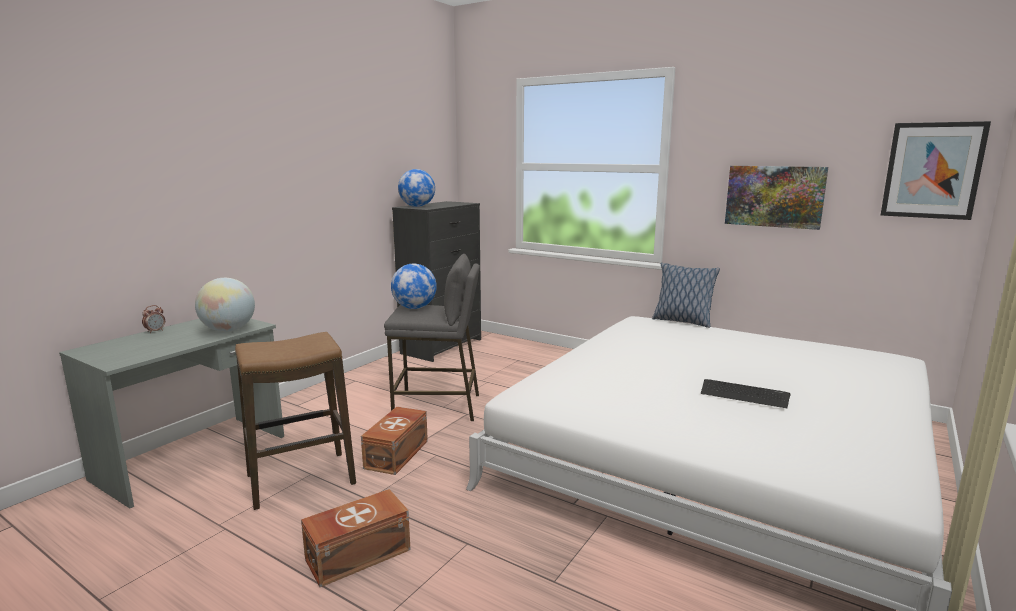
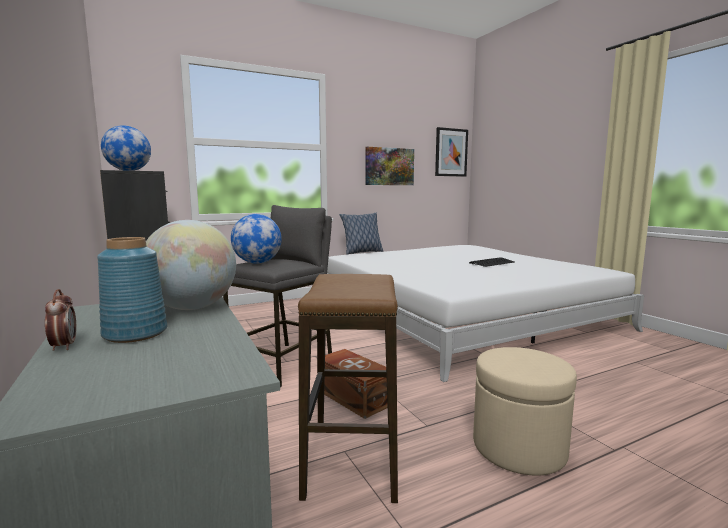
camera: 60 degrees left, 5 degrees down
(176, 334) = (134, 333): none -> blue vase
(356, 554) = (519, 447): brown storage box -> beige ottoman

